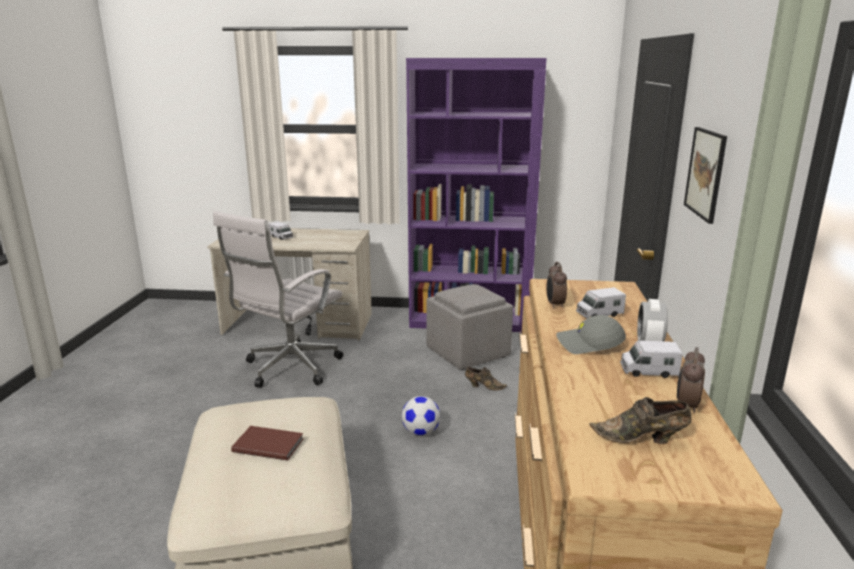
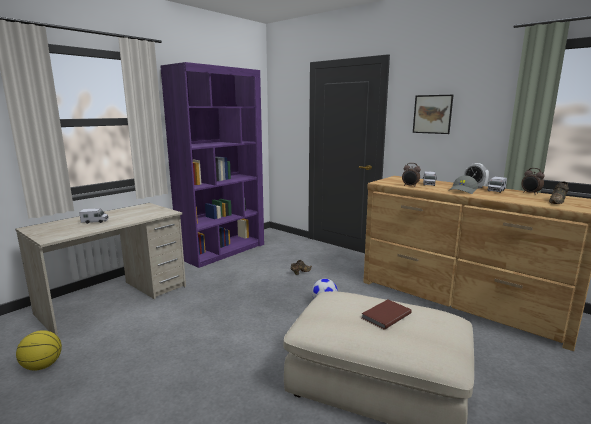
camera: 55 degrees left, 5 degrees down
(183, 349) = (42, 366): none -> basketball
(289, 369) = (179, 323): white office chair -> none
(469, 353) = (259, 263): grey ottoman -> none

